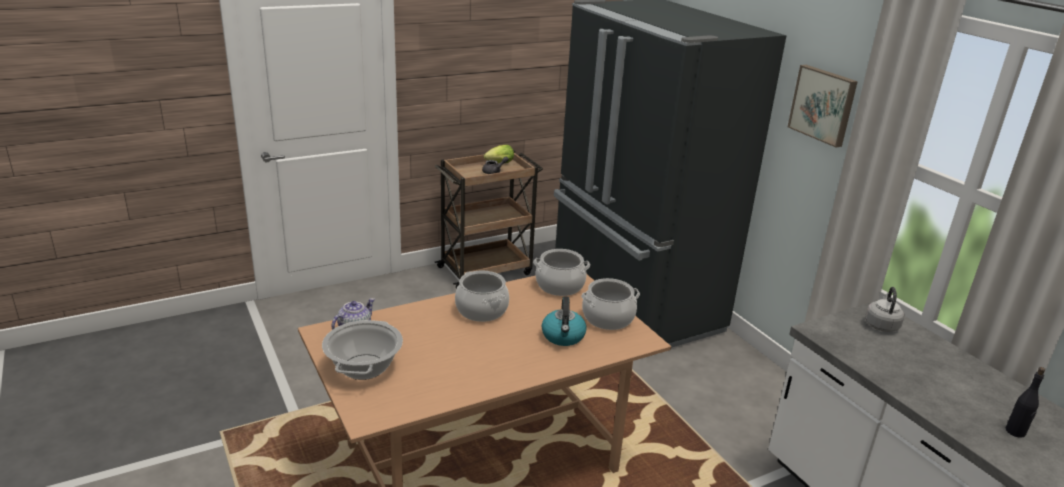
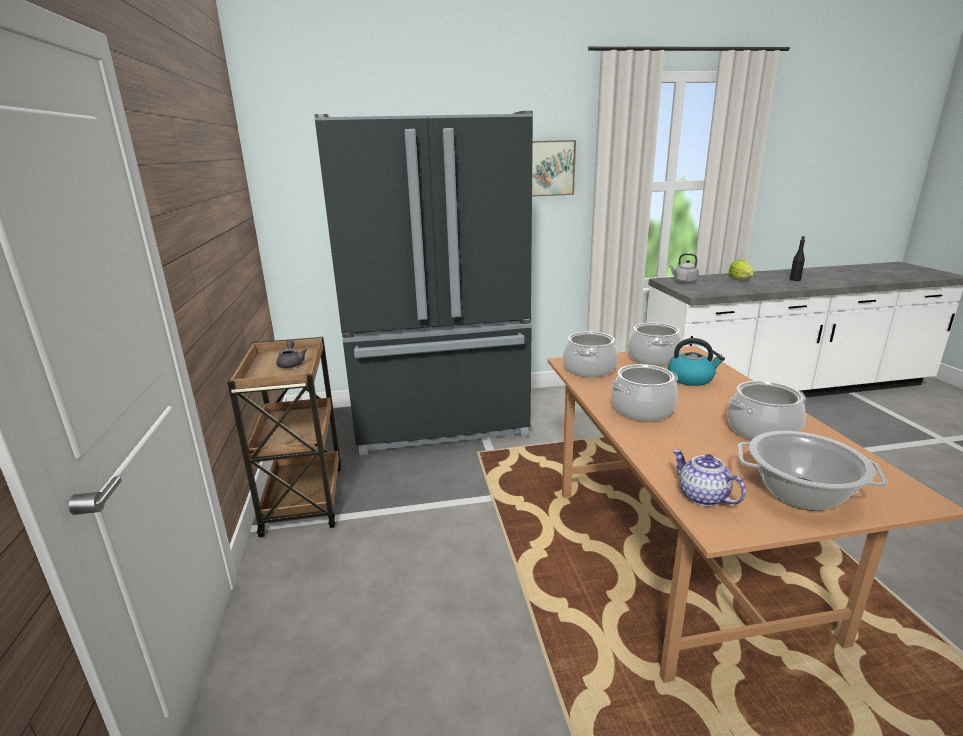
camera: 70 degrees left, 5 degrees down
(461, 363) = (762, 430): none -> cooking pot
(498, 164) = (268, 359): lettuce -> lettuce (741, 280)

